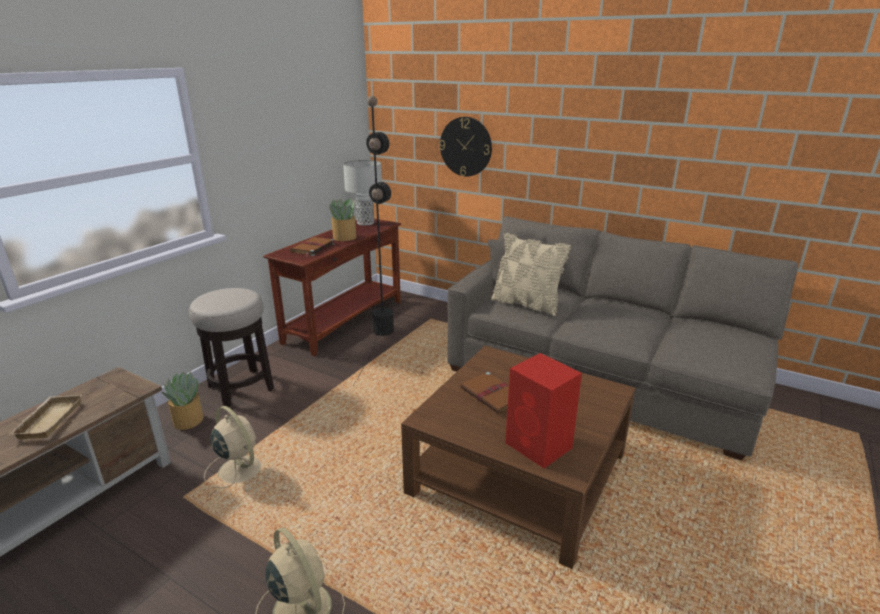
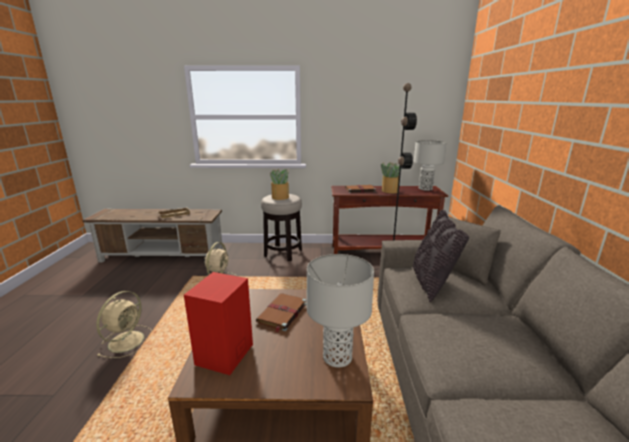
camera: 60 degrees right, 5 degrees down
(188, 421) = (246, 253): potted plant -> potted plant (280, 197)
(466, 146) = (505, 136): wall clock -> none
(526, 304) = (431, 283): beige pillow -> black pillow
(580, 386) = (337, 357): none -> white table lamp

